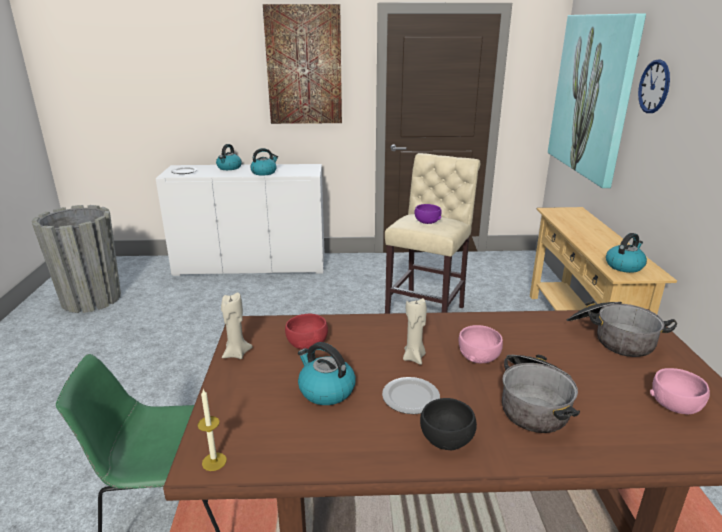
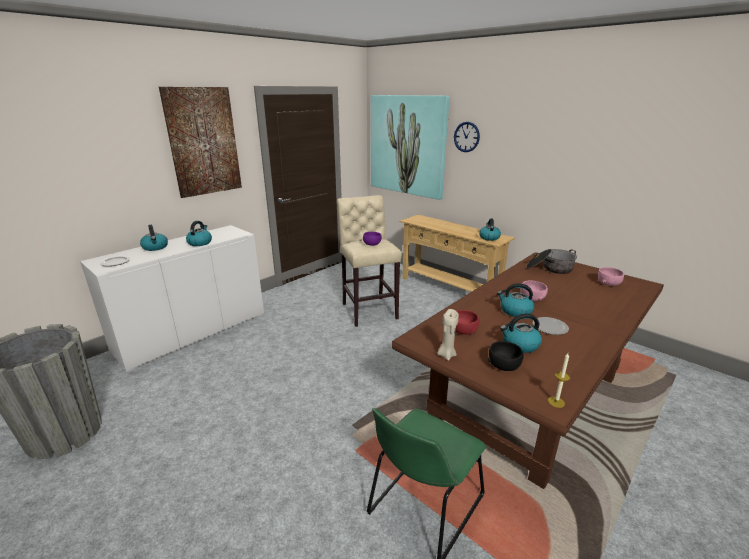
camera: 45 degrees left, 0 degrees up
(414, 357) = (515, 311): beige candle -> kettle
(447, 438) = (590, 333): black bowl -> black bowl (504, 365)
(534, 403) = (583, 305): cooking pot -> none

